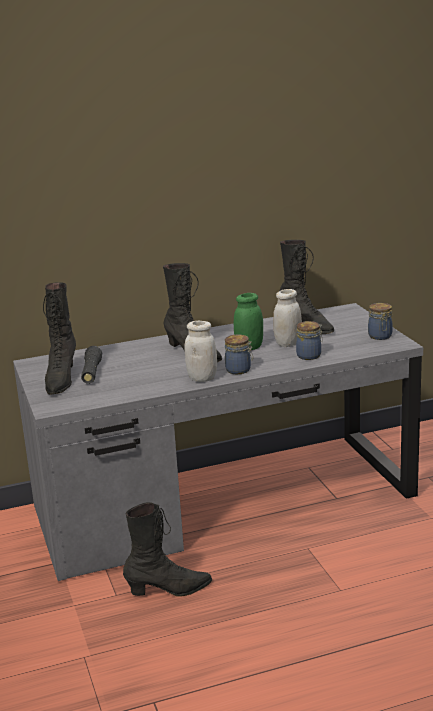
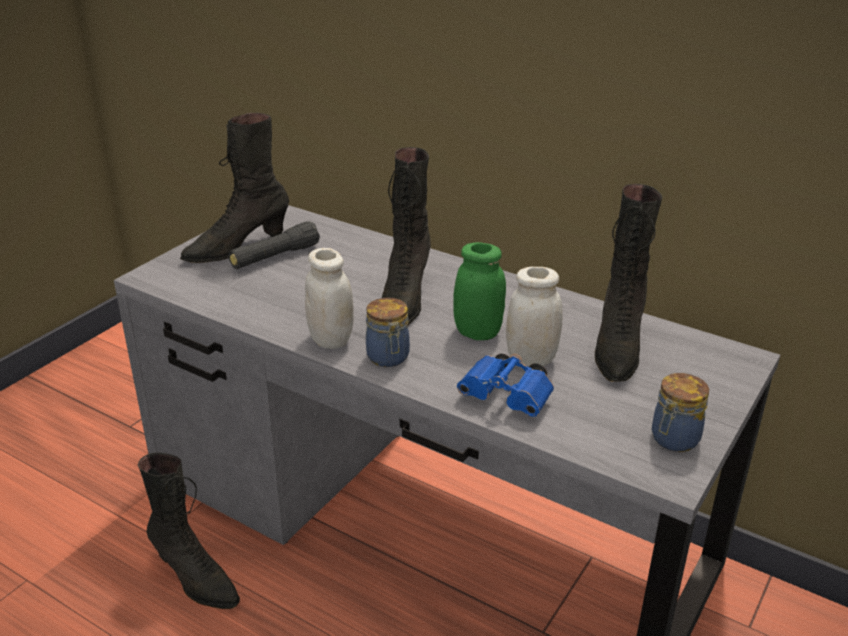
camera: 50 degrees right, 10 degrees up
(310, 355) = (509, 398): jar -> blue binoculars

